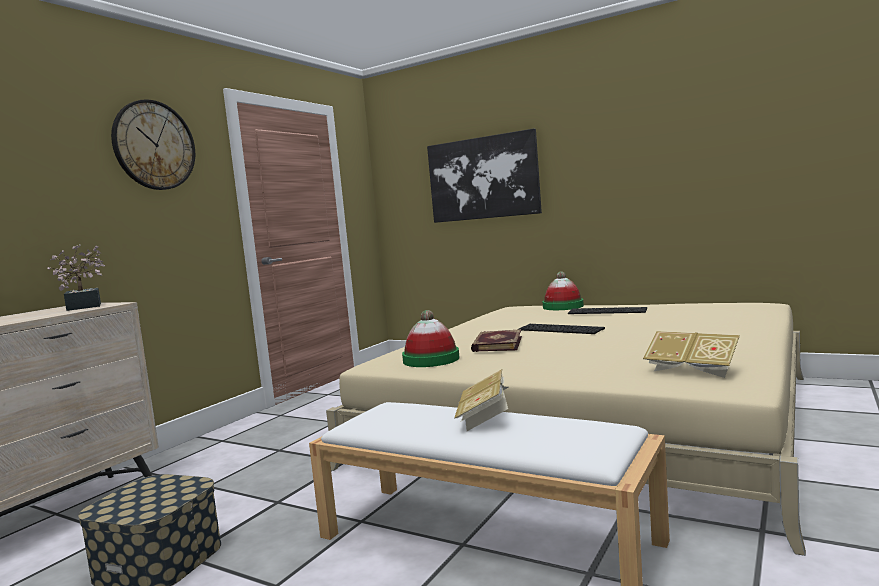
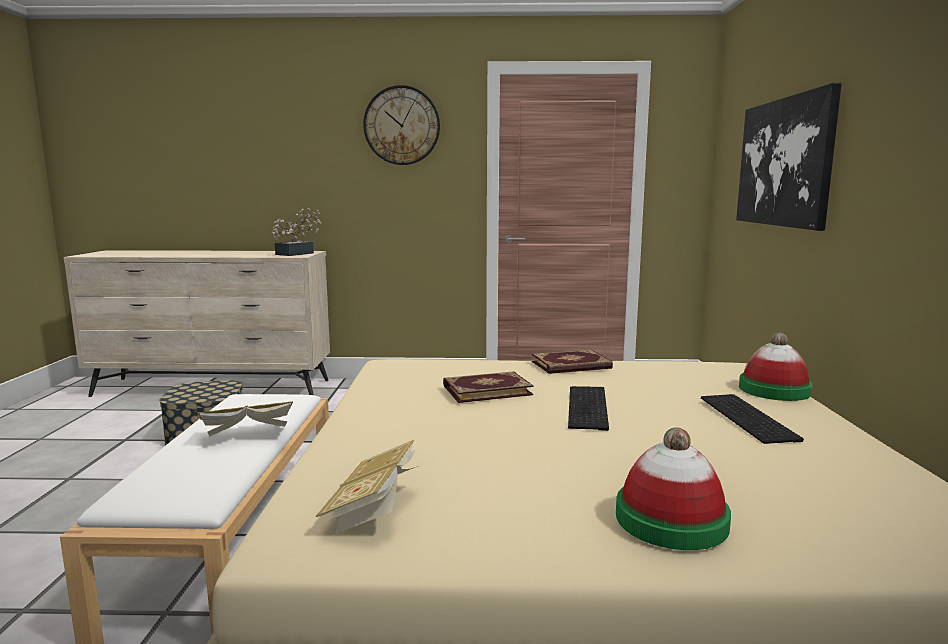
camera: 60 degrees right, 5 degrees up
(431, 359) = (414, 378): hat -> hat (671, 520)
(464, 329) = (571, 365): none -> book

